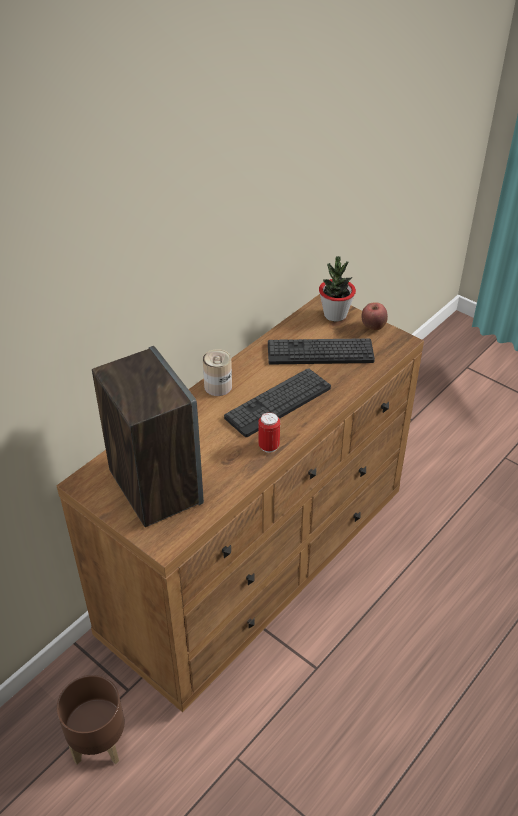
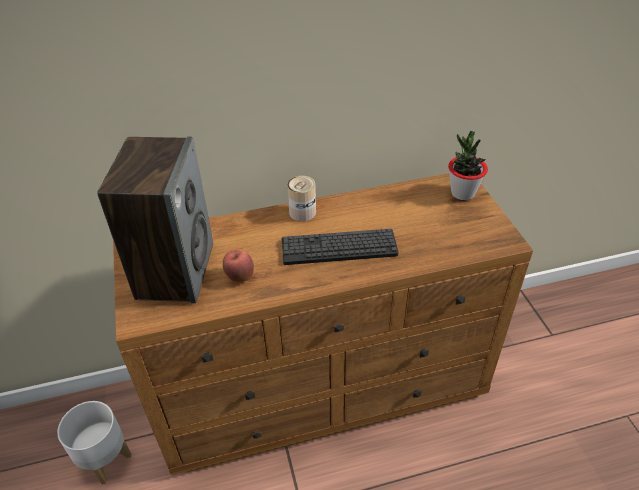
camera: 35 degrees right, 0 degrees up
(99, 743) = (104, 461): brown planter -> white planter
(269, 446) = (294, 281): can -> none
(320, 352) = (417, 220): keyboard -> none
(373, 327) = (490, 218): apple -> apple (240, 277)

